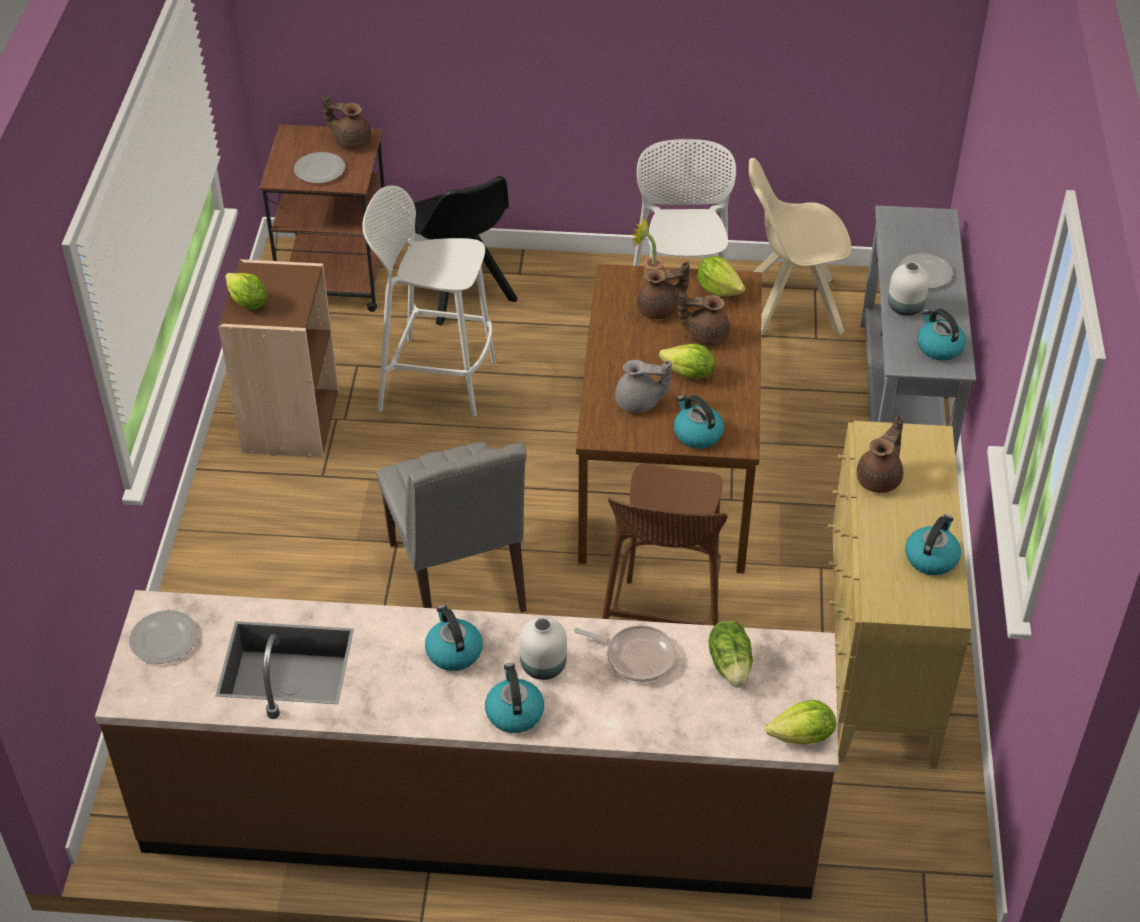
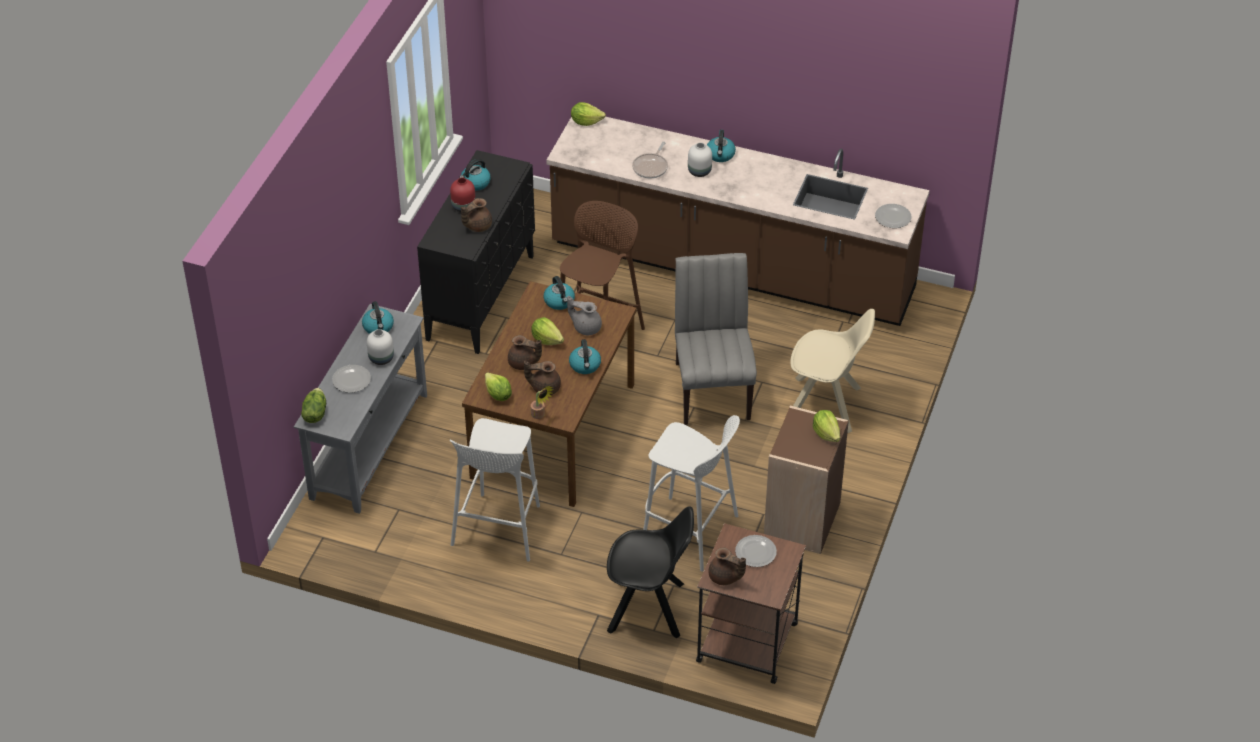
camera: 165 degrees left, 0 degrees up
(453, 651) = (743, 185): kettle -> kettle (585, 365)
(462, 290) = (649, 608): black chair -> black chair turned 105 degrees clockwise
(636, 656) = (651, 167): frying pan -> frying pan turned 105 degrees counterclockwise
(731, 665) = (605, 155): lettuce -> lettuce (314, 413)
(789, 306) = (403, 540): beige chair -> beige chair (826, 405)
(877, 662) = (483, 297): beige dresser -> black dresser
(924, 509) = (463, 206): none -> red vase

